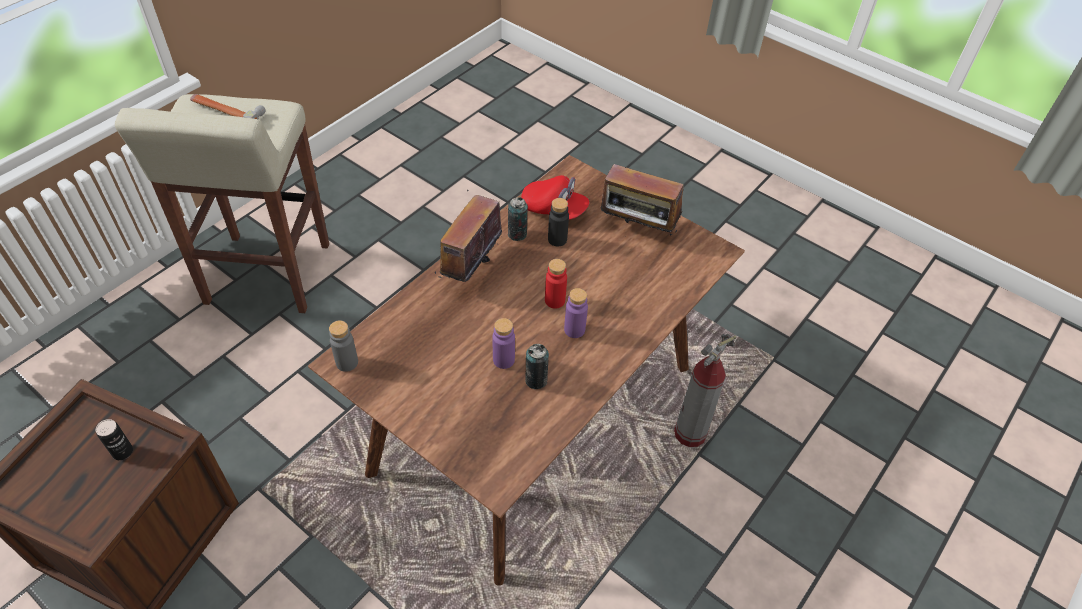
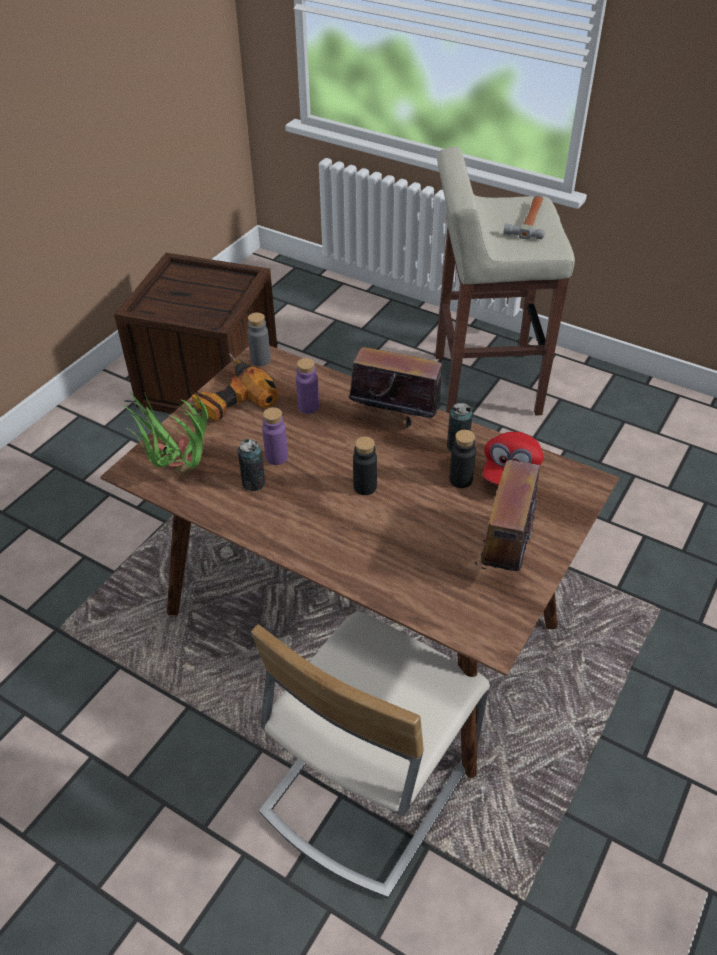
camera: 85 degrees right, 5 degrees down
(122, 452) = (209, 305): can -> none
(403, 392) = (231, 398): none -> power drill
(513, 443) = (177, 476): none -> potted plant
(555, 300) = (365, 487): red bottle -> black bottle
(574, 330) = (326, 506): purple bottle -> purple bottle (308, 406)
(689, 434) = (368, 783): fire extinguisher -> beige chair

